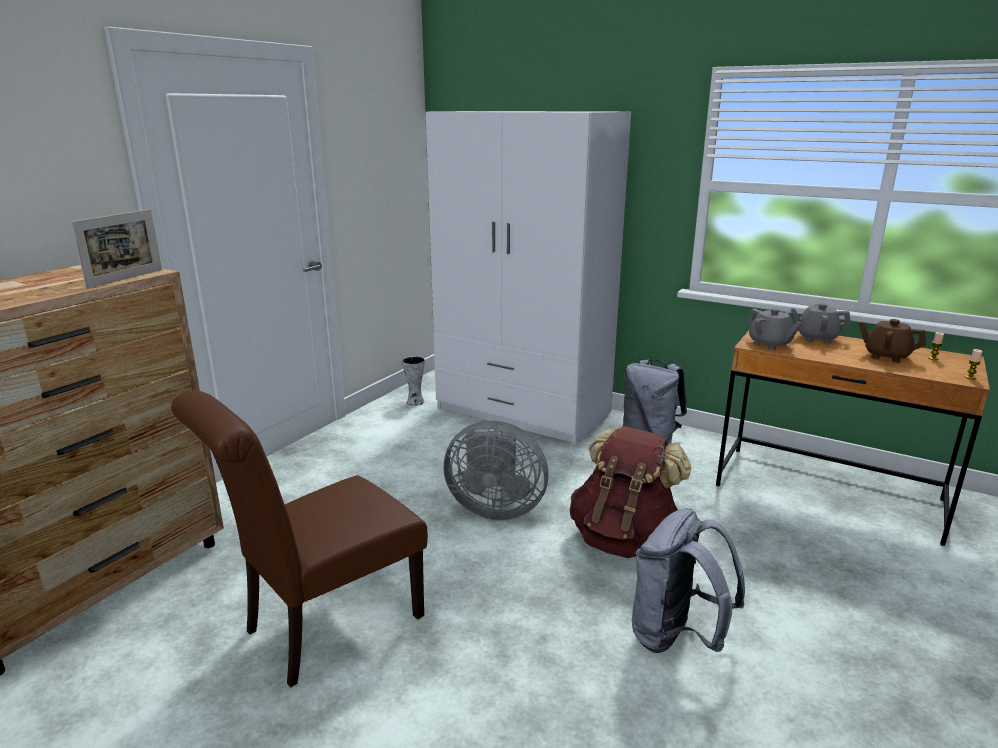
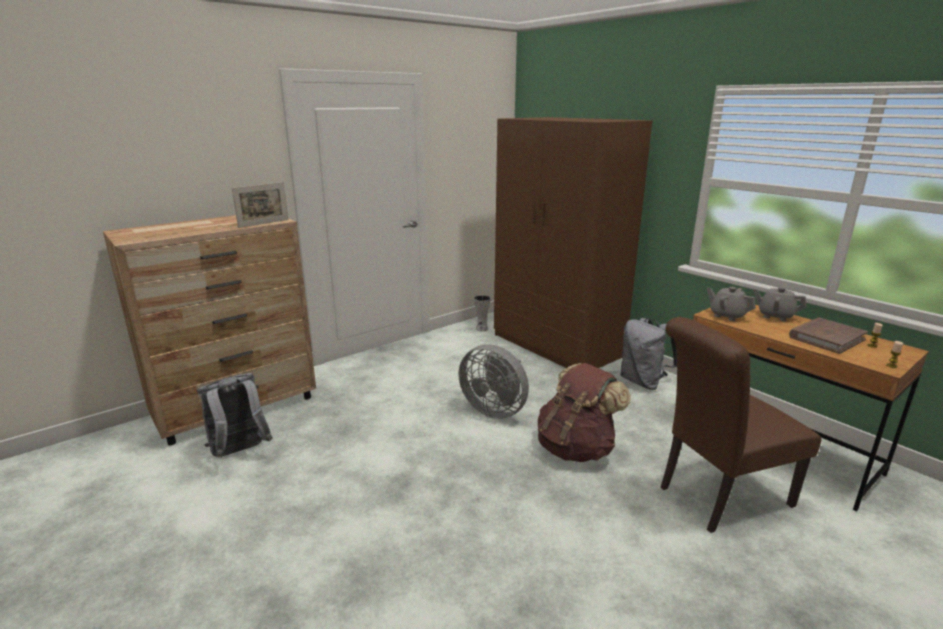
camera: 20 degrees right, 0 degrees up
(324, 627) = (346, 459): brown chair -> brown chair (718, 497)
(523, 410) = (556, 345): white wardrobe -> brown wardrobe
(676, 637) = (572, 521): grey backpack -> grey backpack (240, 452)
(770, 344) = (727, 316): grey teapot -> grey teapot turned 150 degrees clockwise
(886, 356) = (826, 338): brown teapot -> brown book

